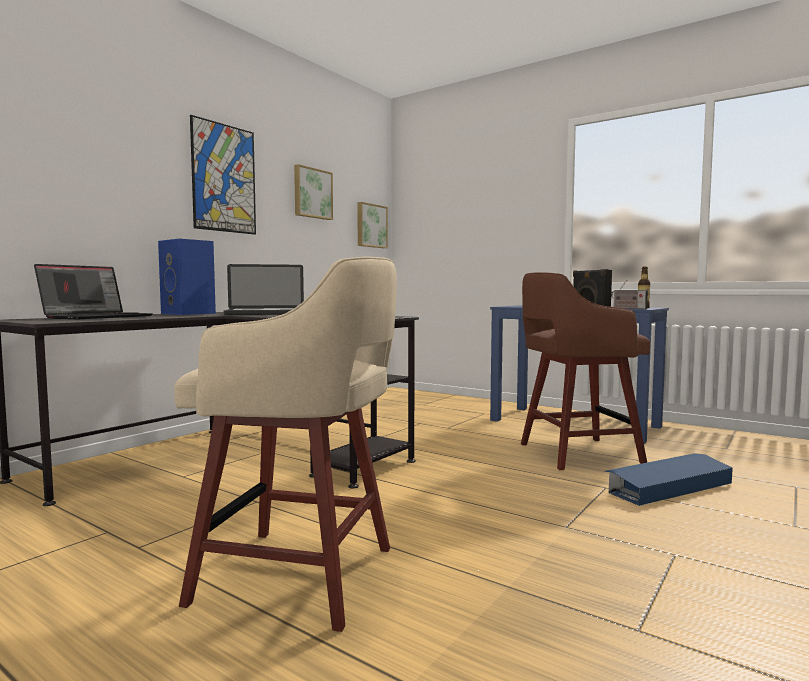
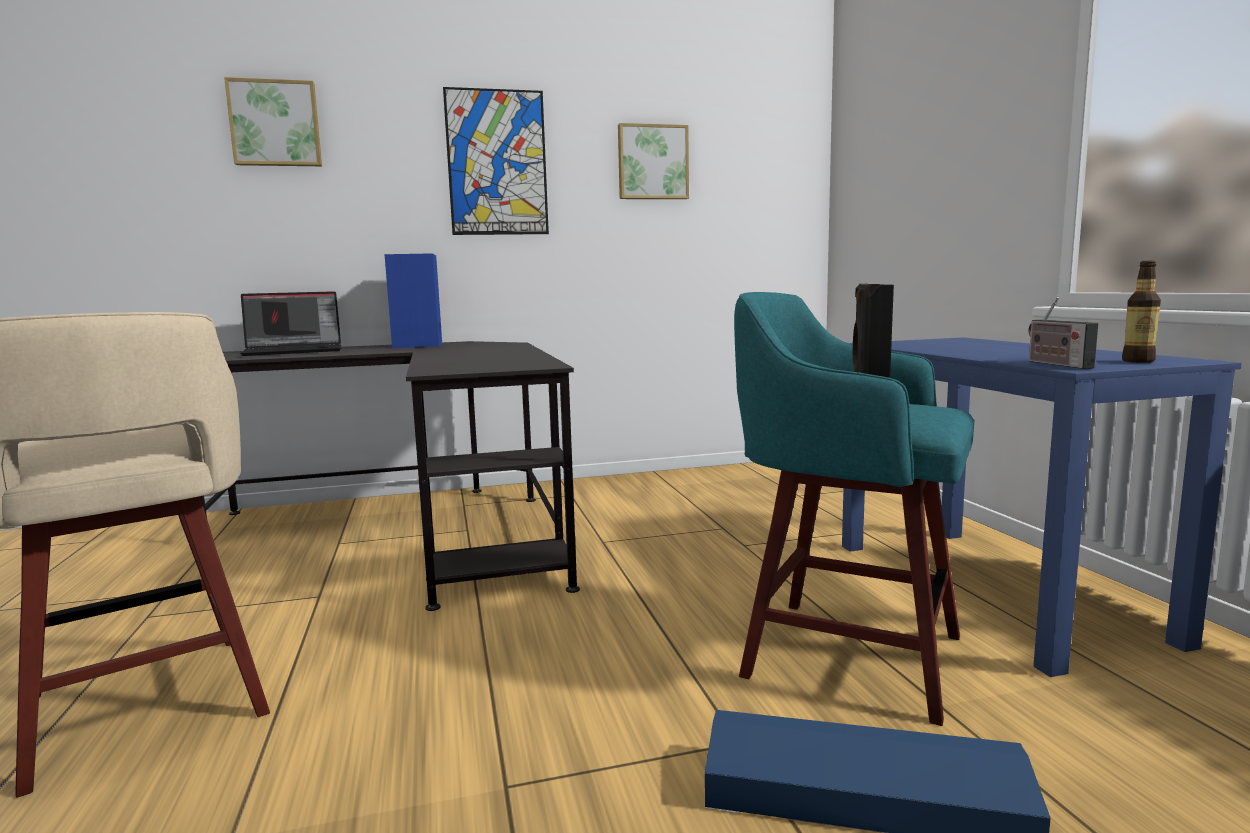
camera: 40 degrees right, 5 degrees up
(265, 313) = (475, 349): laptop -> none
(371, 226) = (778, 199): picture -> picture (275, 124)
(575, 453) = (845, 653): brown stool -> turquoise stool

